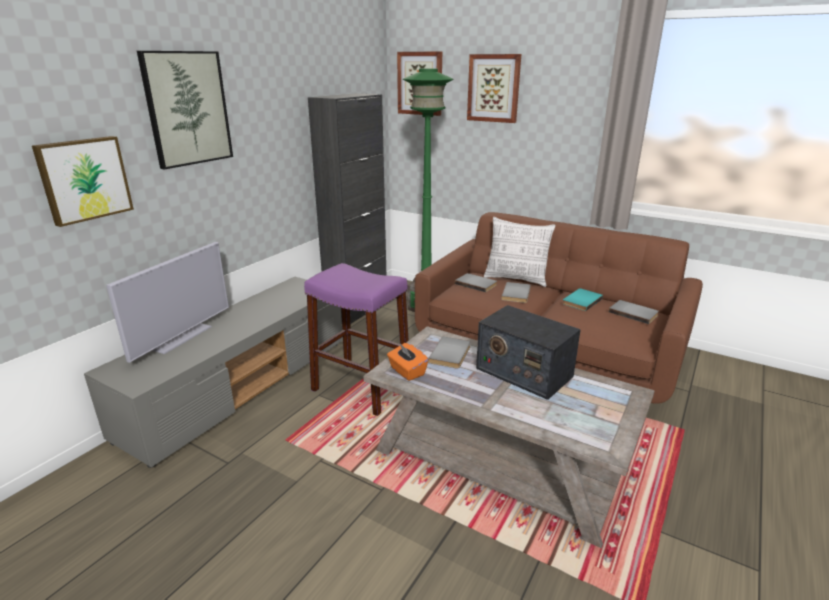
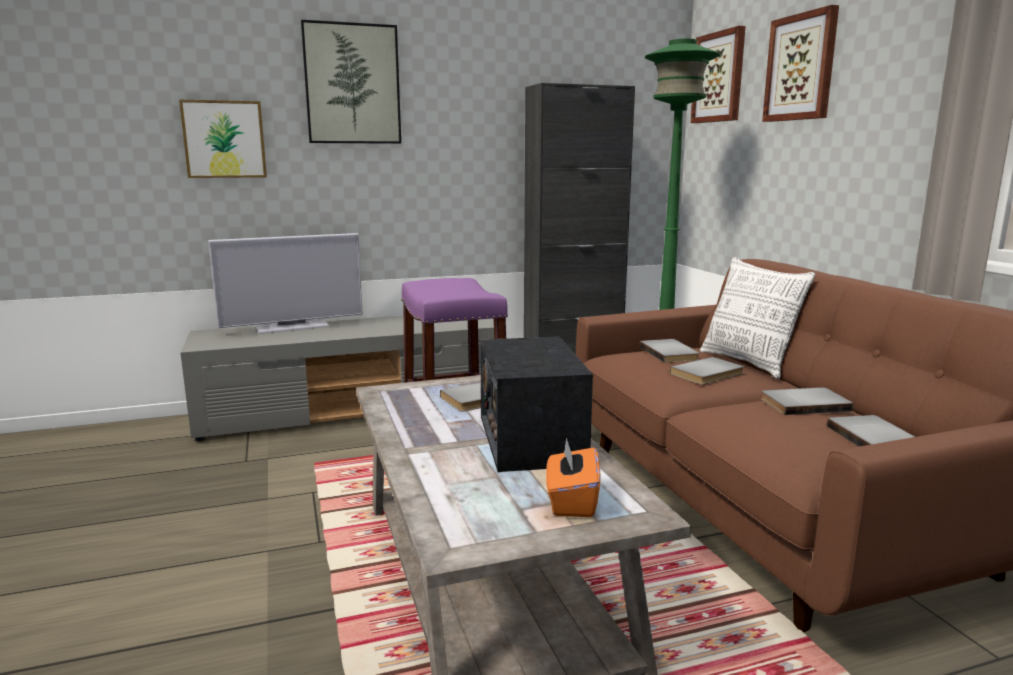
camera: 40 degrees right, 10 degrees down
(407, 371) = (402, 397): orange tissue box -> orange tissue box (571, 502)
(580, 301) = (803, 404): turquoise book -> grey book

